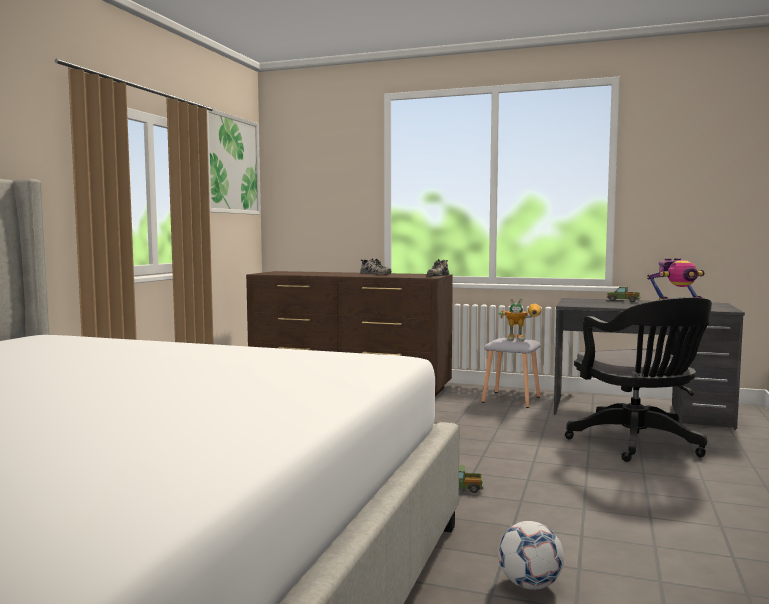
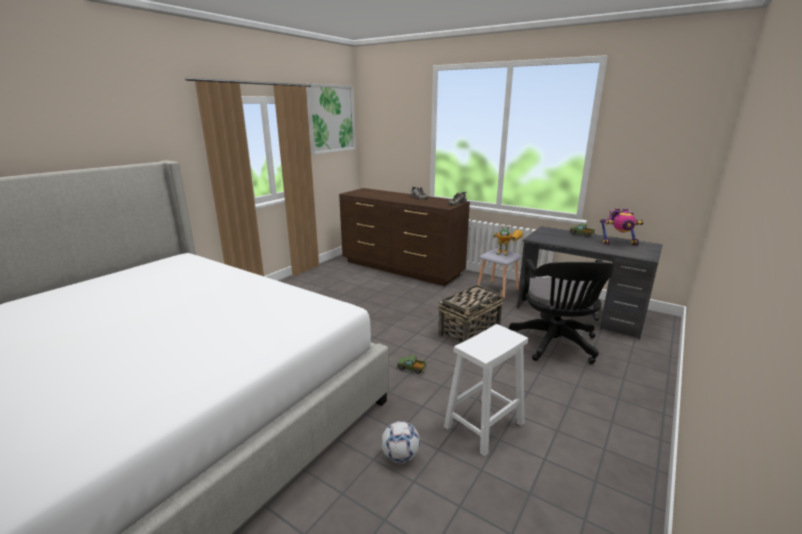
camera: 15 degrees right, 15 degrees up
(510, 442) = (470, 331): none -> basket
(620, 535) = (483, 426): none -> white stool

